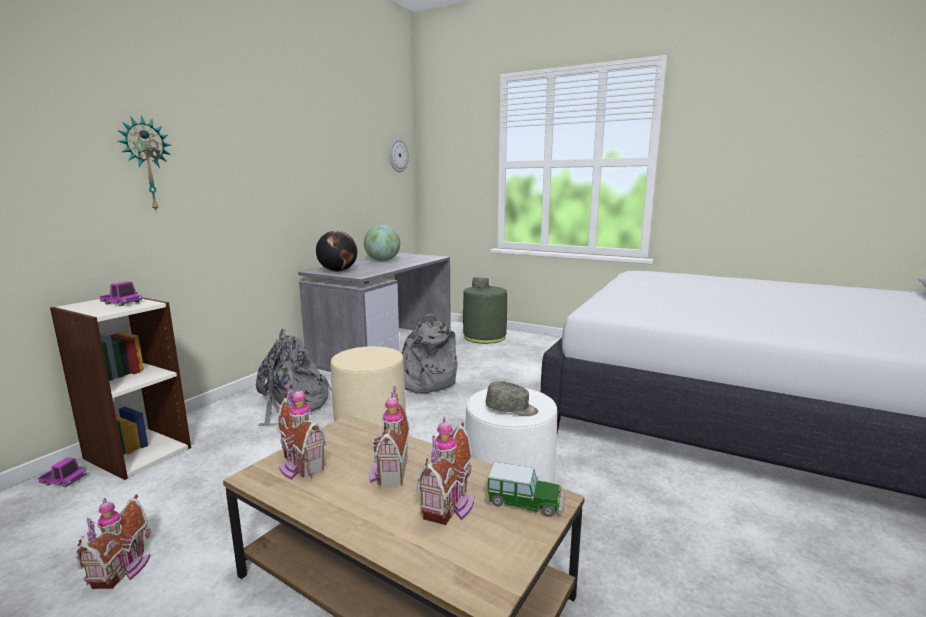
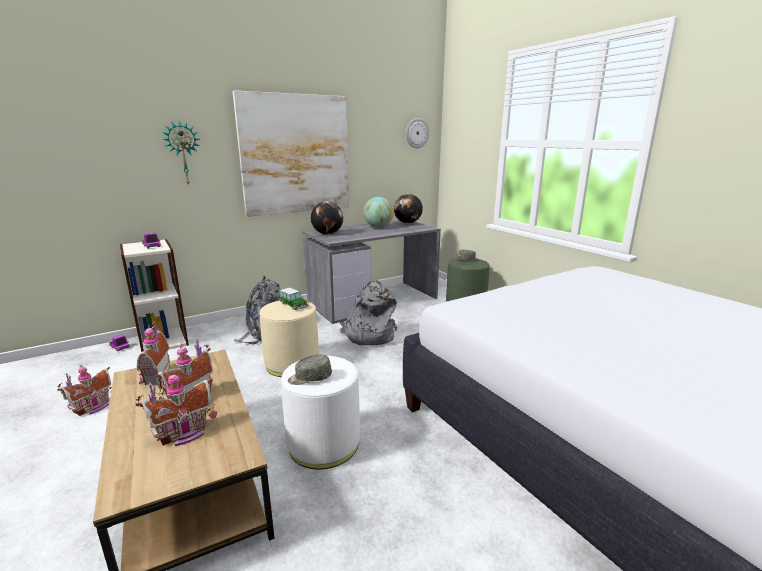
camera: 30 degrees right, 5 degrees up
(285, 174) = (296, 155): none -> picture
(406, 255) = (408, 223): none -> globe
(511, 409) = (310, 378): grey cap -> grey cap turned 120 degrees clockwise
(525, 502) = (224, 451): toy car -> toy car (294, 305)

